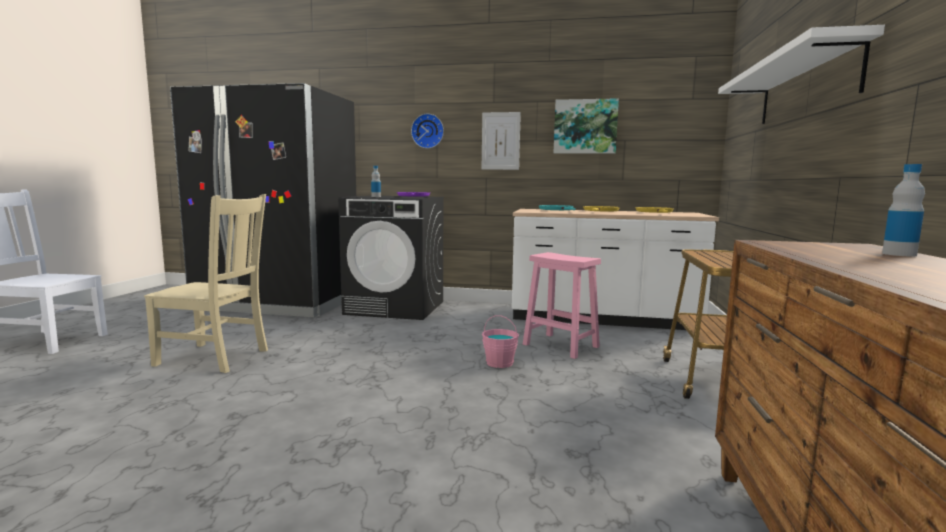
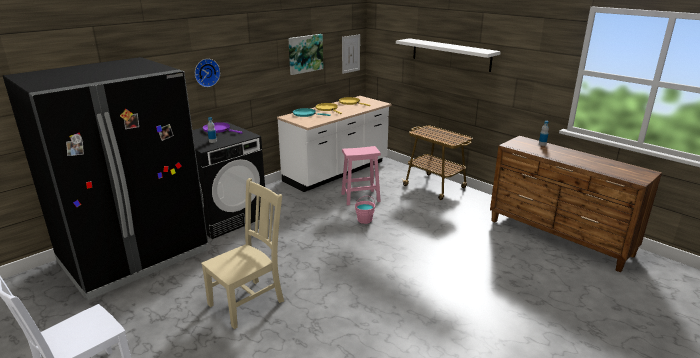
camera: 55 degrees left, 15 degrees up
(500, 141) = (258, 71): picture -> picture (350, 53)

